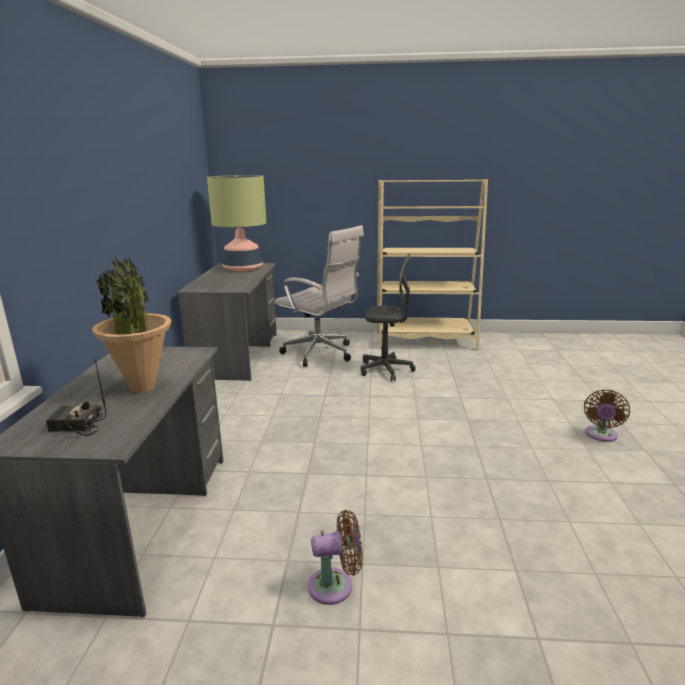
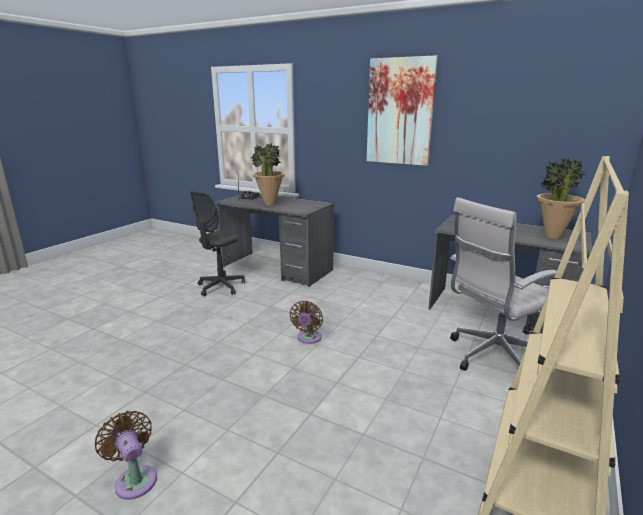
camera: 115 degrees right, 0 degrees up
(114, 175) = (400, 112): none -> picture
(243, 268) = (552, 237): table lamp -> potted plant
(335, 585) = (185, 297): brown fan -> brown fan (308, 338)
(386, 370) = (421, 388): grey office chair -> grey office chair (221, 287)

